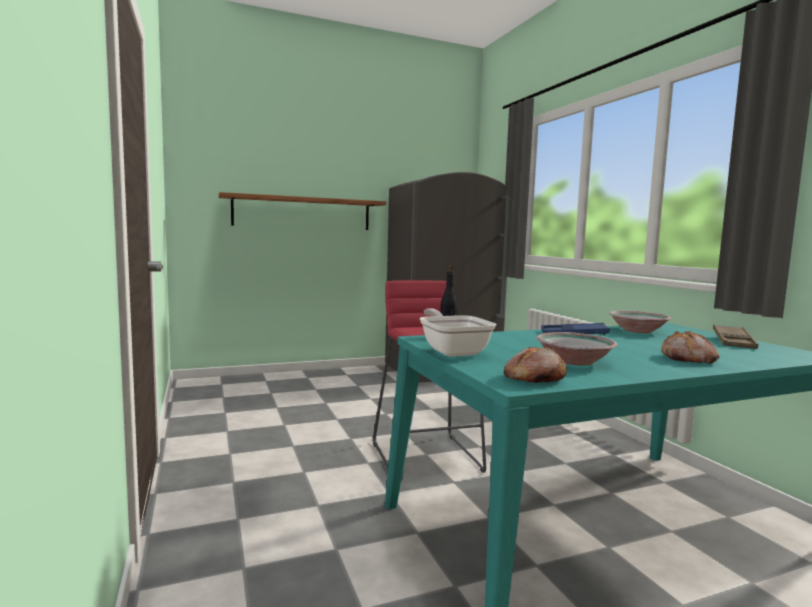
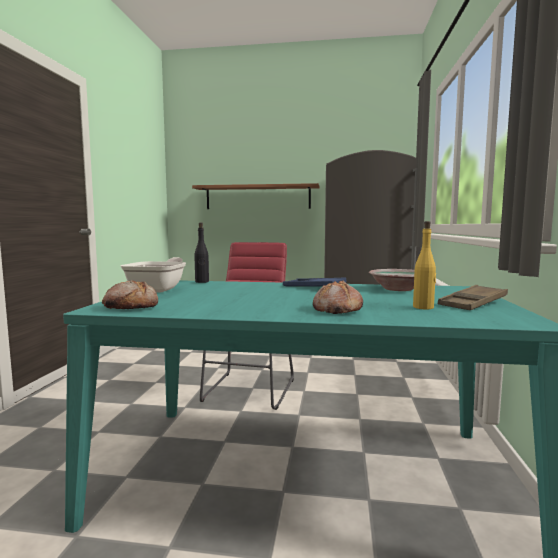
camera: 30 degrees right, 0 degrees up
(573, 361) = (218, 301): bowl -> none
(724, 349) = (423, 307): none -> yellow bottle

